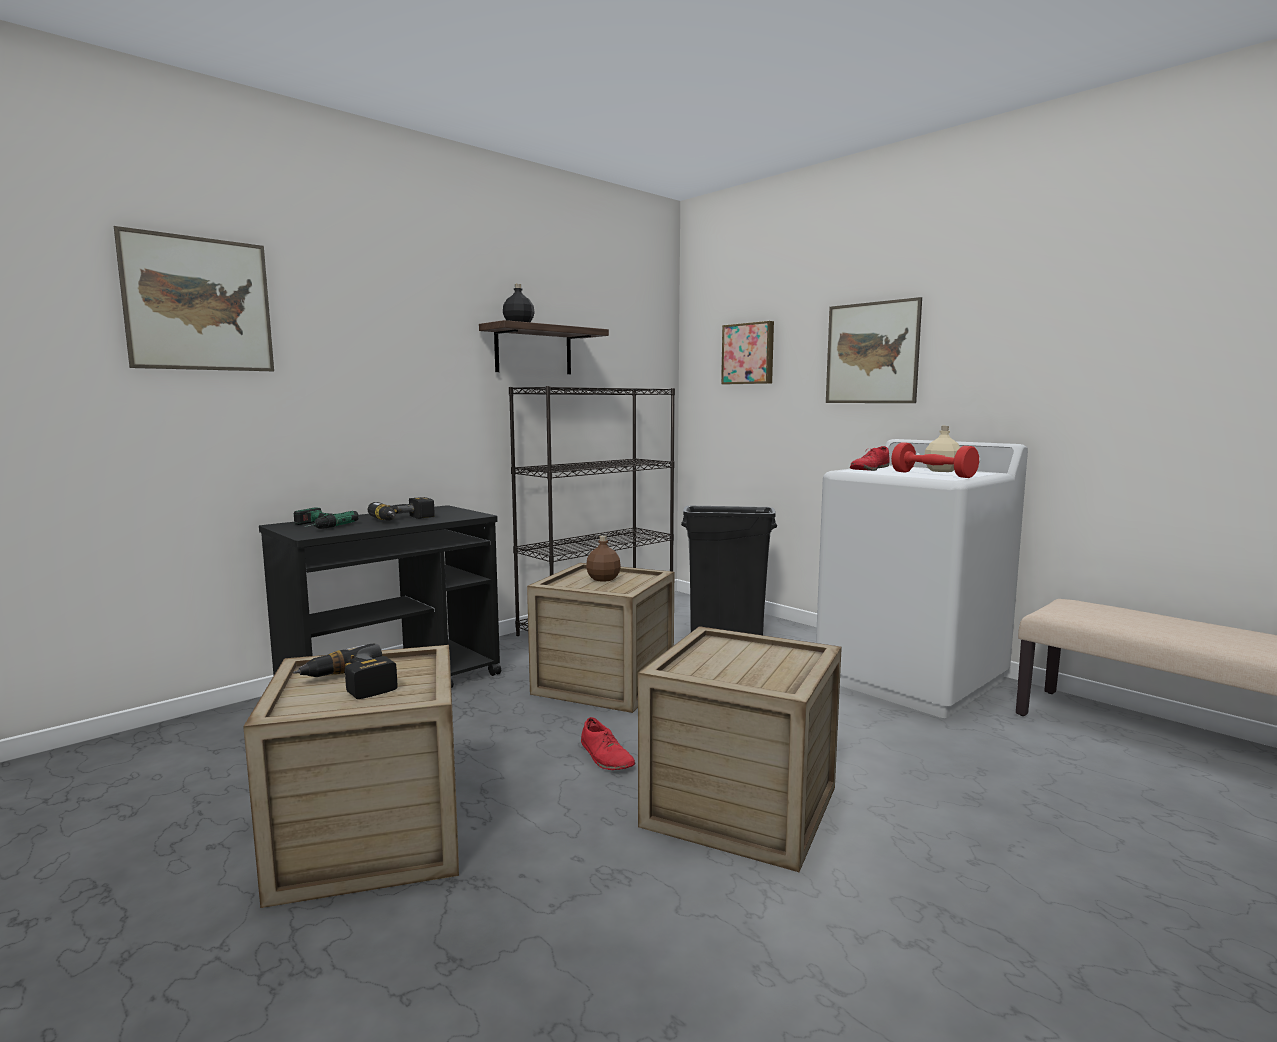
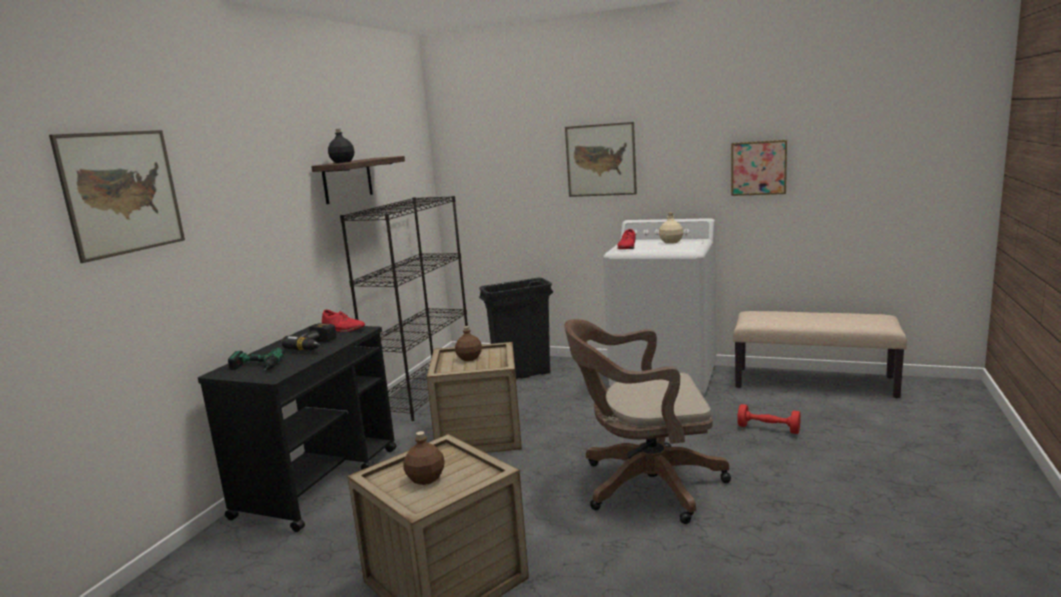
camera: 25 degrees left, 5 degrees up
(349, 685) = (426, 479): power drill -> brown bottle
(606, 757) = (536, 482): red shoe -> red shoe (343, 328)
(741, 807) = (644, 485): crate -> brown office chair
(749, 354) = (499, 161): picture -> picture (758, 167)
(932, 475) = (673, 247): red dumbbell -> red dumbbell (768, 429)

